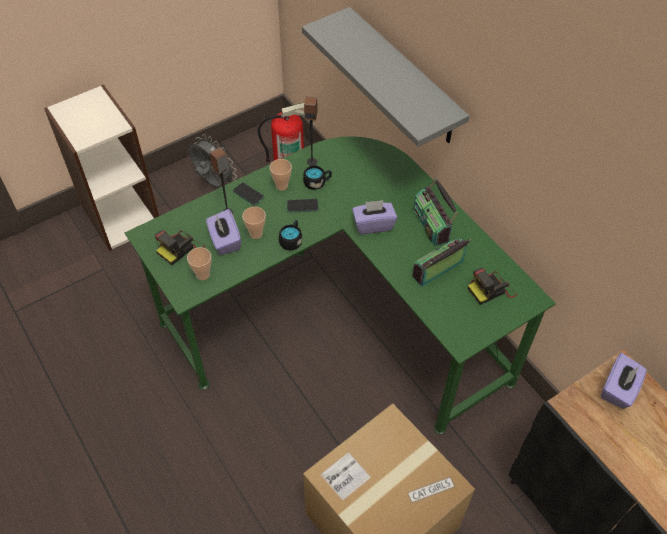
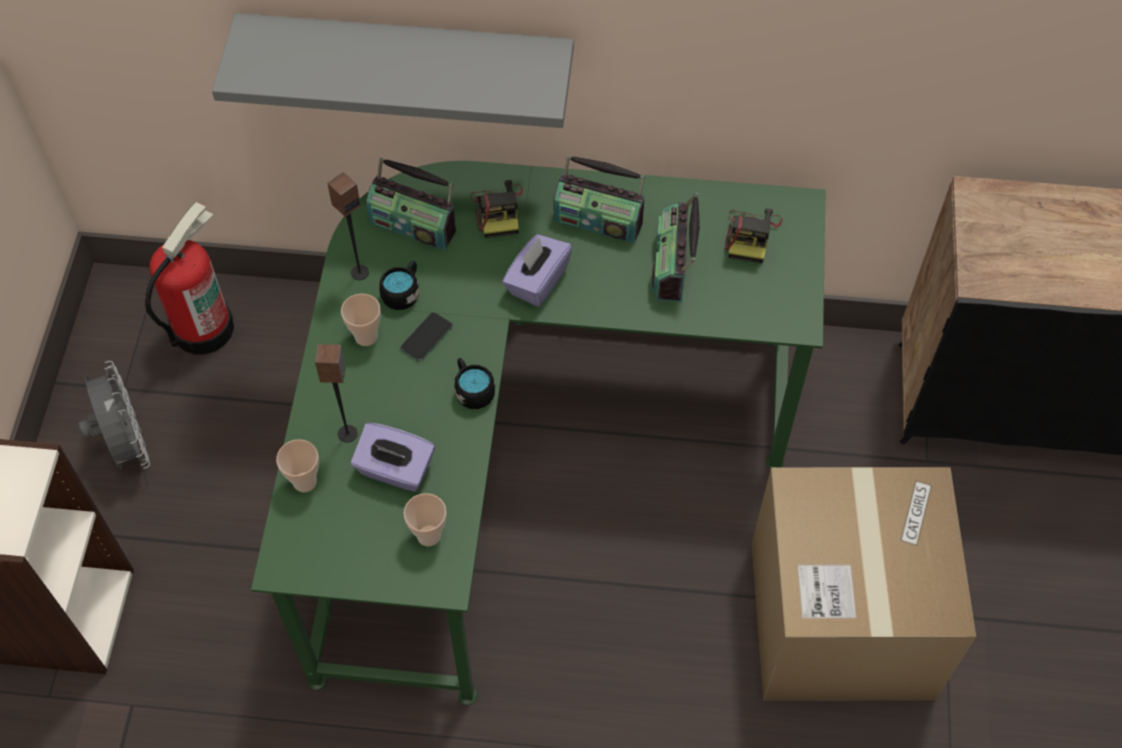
camera: 50 degrees left, 5 degrees up
(180, 248) = (354, 534): camera -> camera (498, 211)
(213, 183) = (127, 445): grey fan -> grey fan turned 75 degrees clockwise
(248, 194) = (340, 386): phone -> none
(256, 234) = (420, 424): cup -> cup (305, 482)
(356, 162) = (414, 225): none -> radio
(618, 389) = (998, 221): purple tissue box -> none

